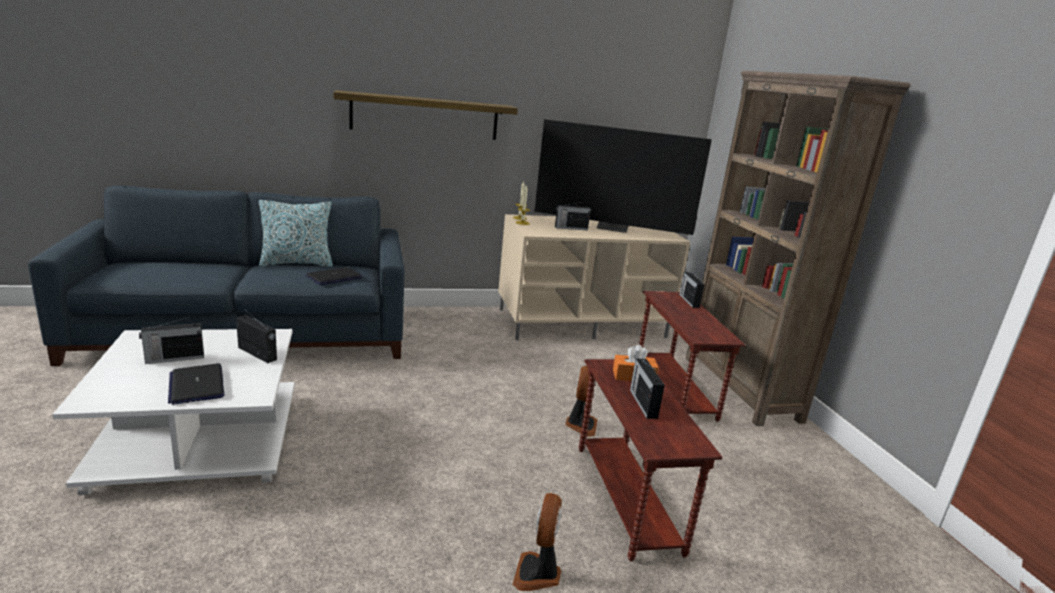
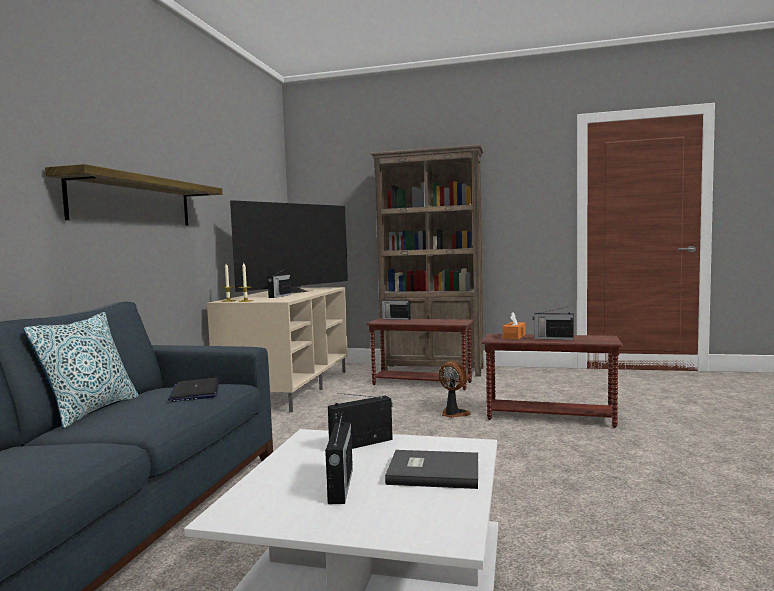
camera: 60 degrees left, 15 degrees down
(196, 385) = (432, 471): laptop -> grey book
(538, 574) = (630, 452): fan -> none

